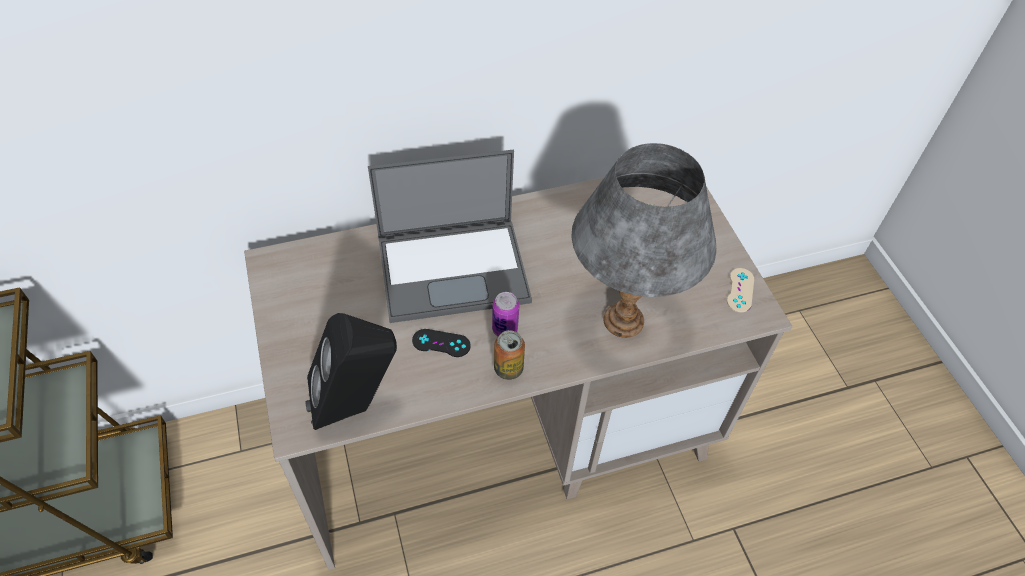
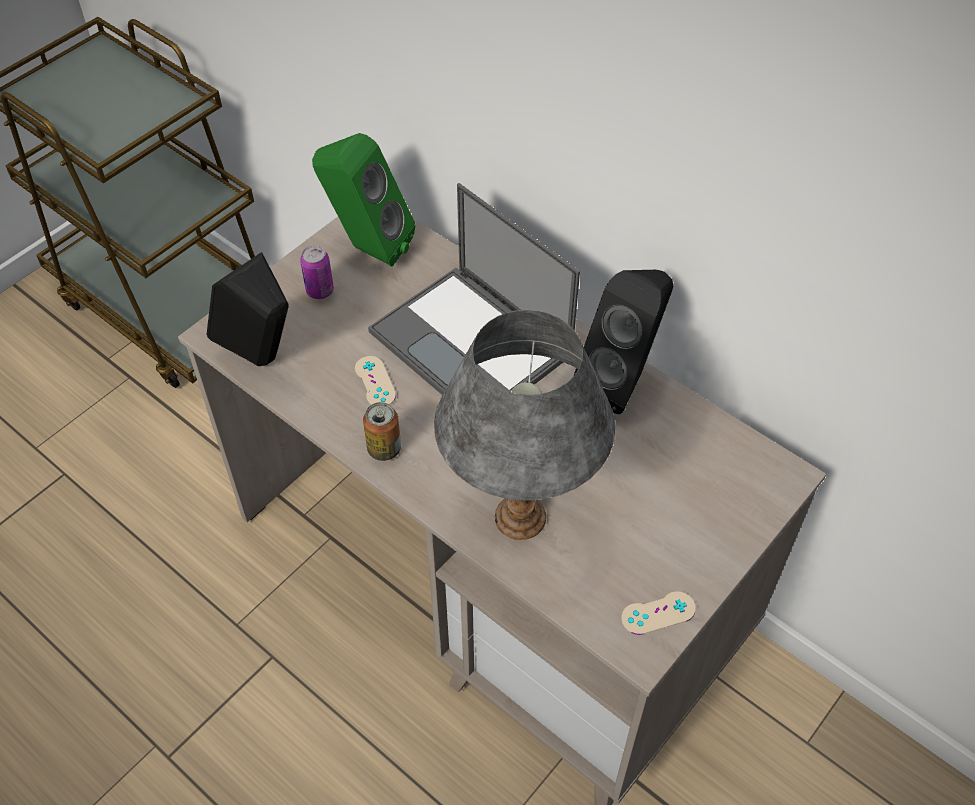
camera: 60 degrees right, 0 degrees up
(302, 281) = (367, 248): none -> green speaker
(441, 343) = (375, 382): black game controller -> beige game controller
(504, 329) = (429, 422): can -> can (320, 291)
(553, 209) = (622, 382): none -> black speaker

